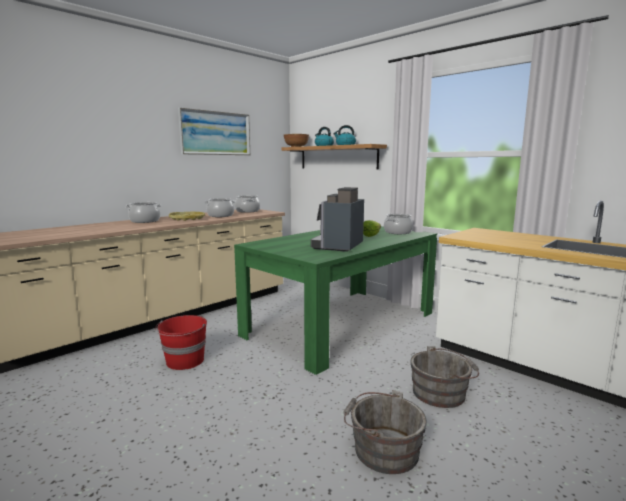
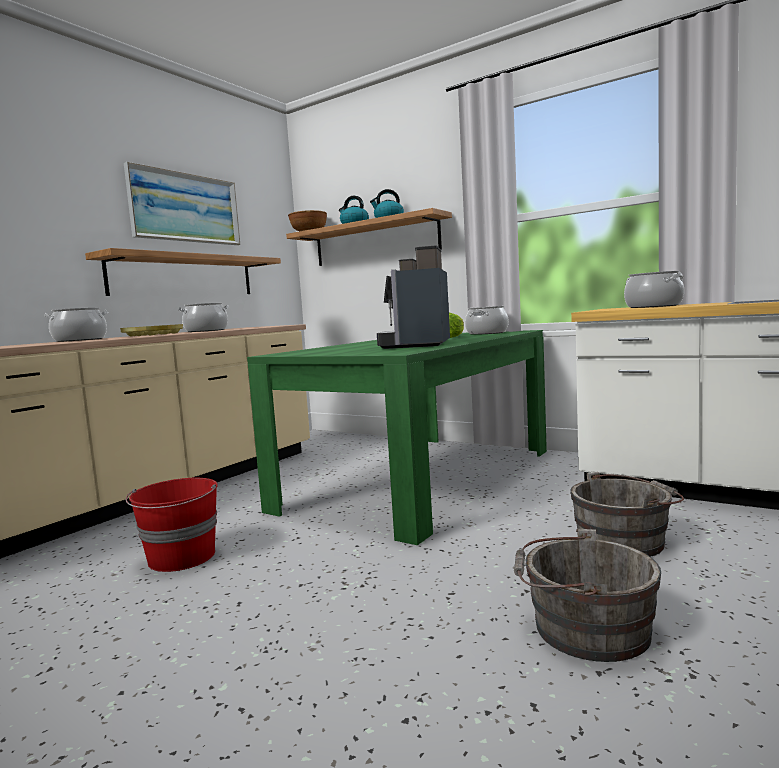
camera: 10 degrees left, 5 degrees down
(212, 177) = (184, 276): none -> shelf
(248, 211) = (245, 327): cooking pot -> cooking pot (653, 306)

